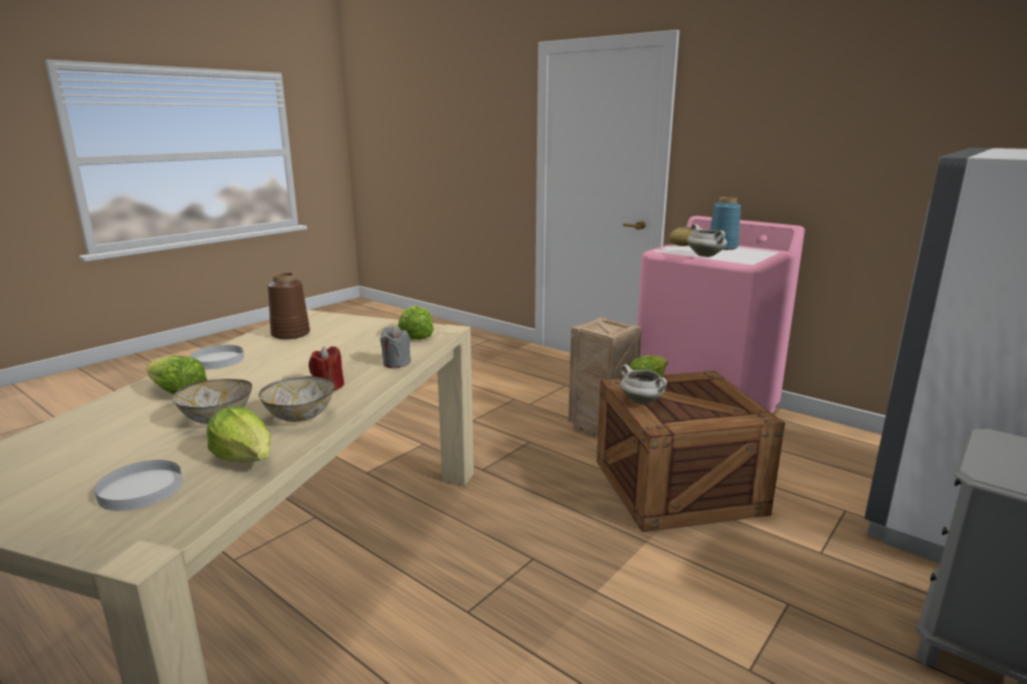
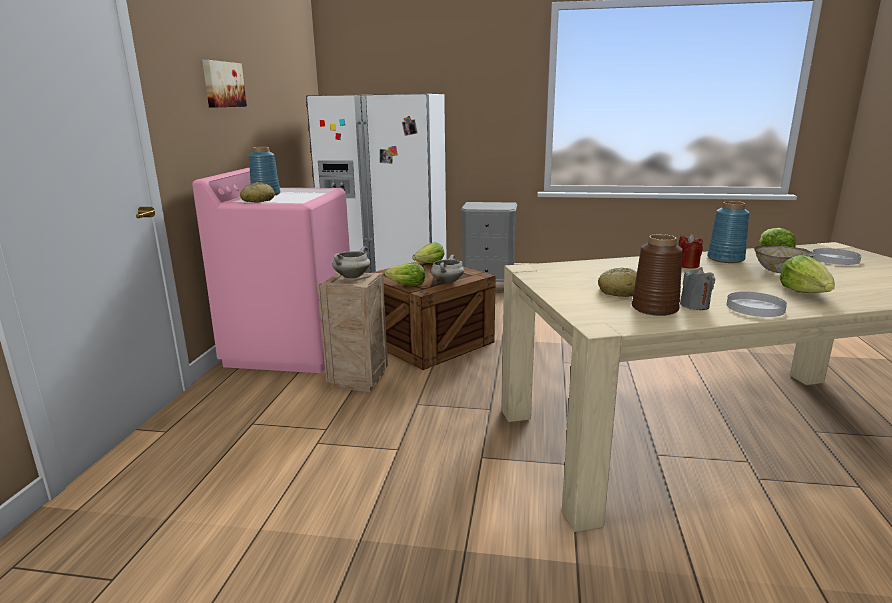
camera: 120 degrees left, 0 degrees up
(299, 416) = (726, 259): bowl -> blue vase
(337, 337) = (619, 292): none -> bread
(396, 363) = (618, 263): grey candle -> grey candle (694, 306)
(415, 335) = (558, 272): lettuce -> lettuce (429, 264)
(706, 256) = (313, 194): white cooking pot -> white cooking pot (352, 276)
(803, 130) = (223, 84): none -> picture

